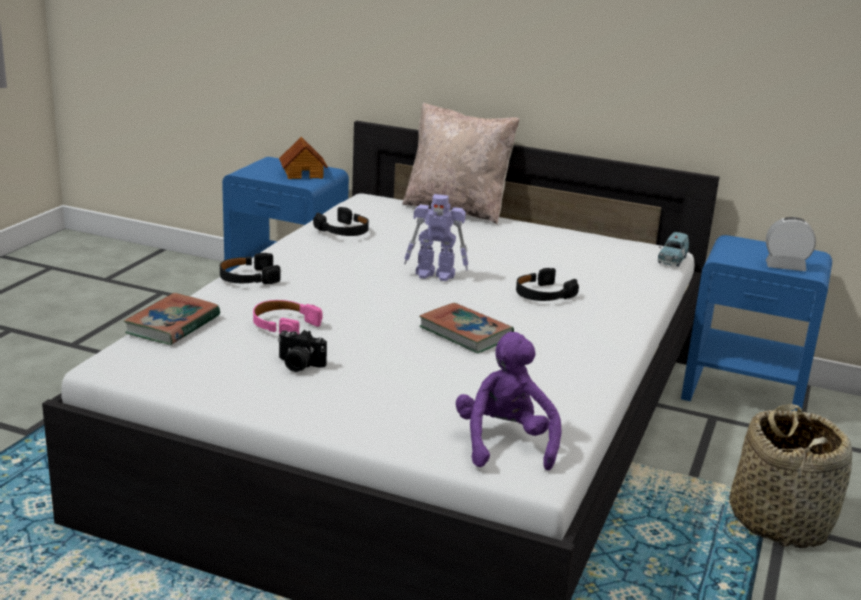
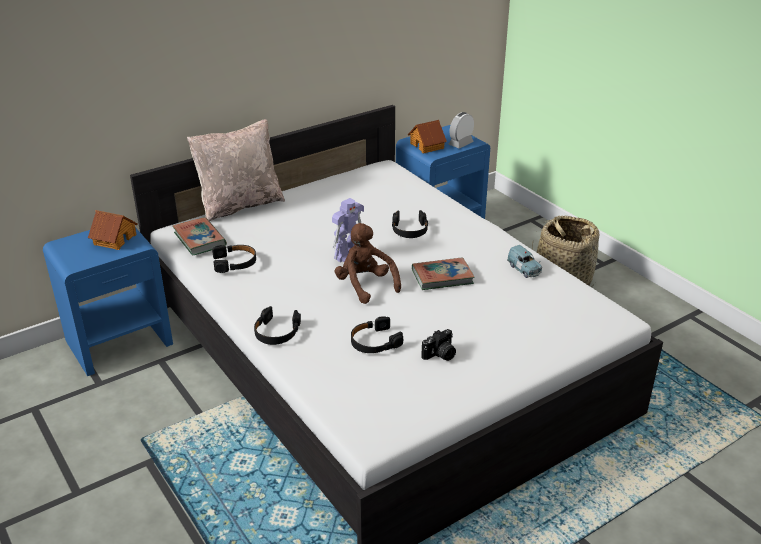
camera: 55 degrees left, 10 degrees up
(173, 325) = (332, 391): book -> book (199, 239)
(284, 325) = (374, 342): pink headphones -> black headphones
(390, 298) = (365, 285): none -> brown plush toy
(505, 443) = (584, 316): purple plush toy -> none
(672, 260) = (399, 169): blue toy car -> blue toy car (524, 269)
(739, 251) = (427, 146): none -> toy house

